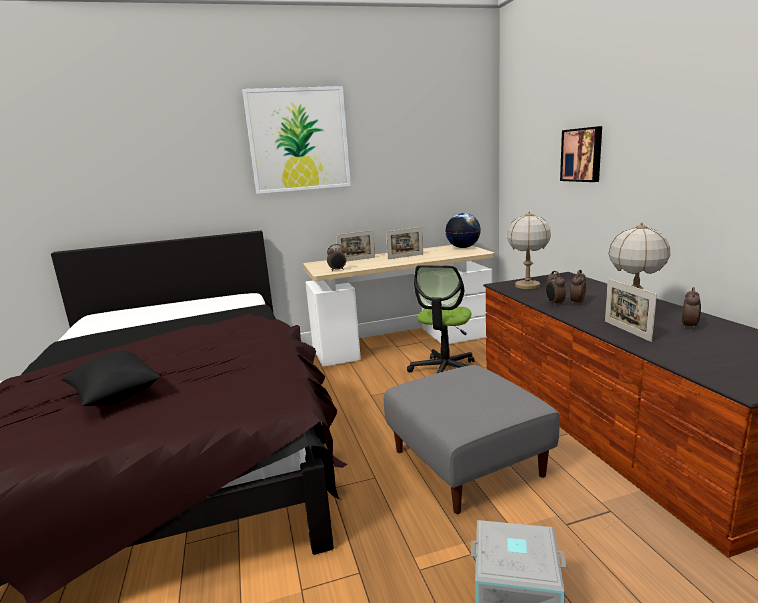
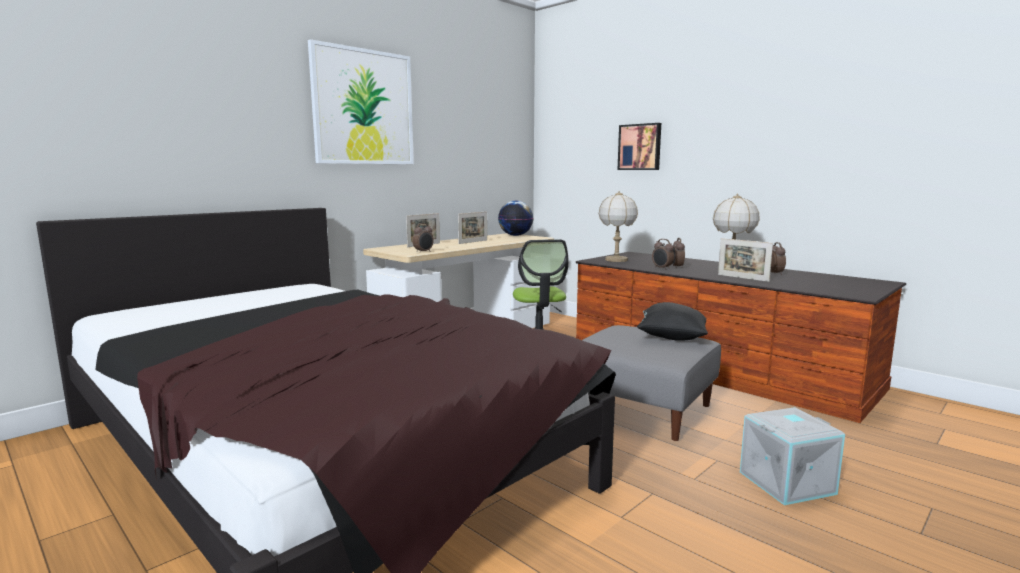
camera: 30 degrees left, 5 degrees down
(115, 396) = (365, 360): black pillow -> black pillow (671, 338)

